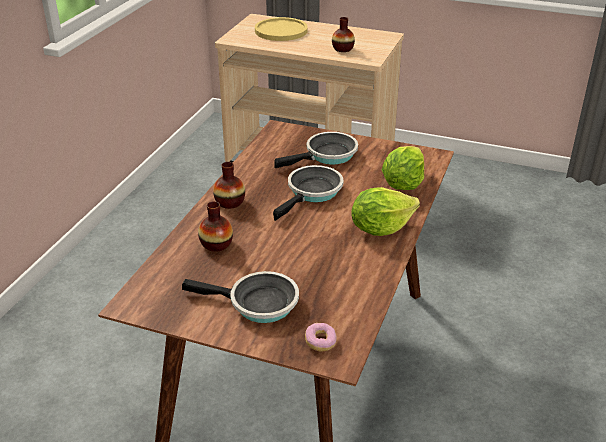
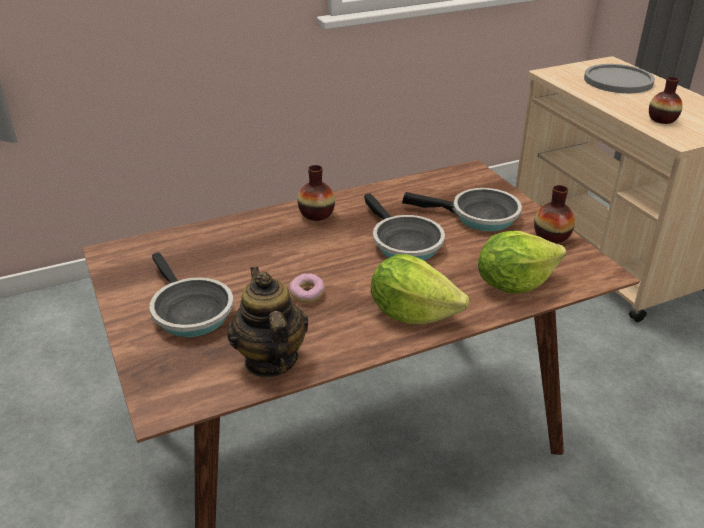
camera: 45 degrees right, 0 degrees up
(216, 244) = (246, 243): vase -> vase (551, 236)
(281, 31) = (618, 80): yellow plate -> grey plate
(312, 193) = (403, 243): frying pan -> frying pan turned 75 degrees clockwise
(320, 342) = (175, 380): donut -> donut (307, 295)
(352, 298) = (270, 360): none -> teapot

